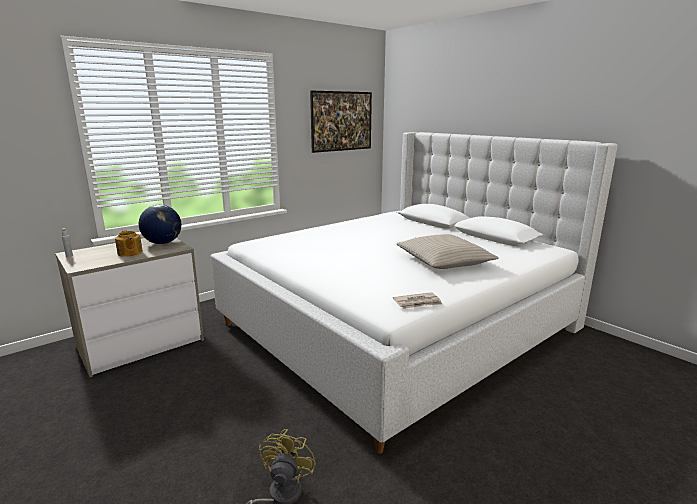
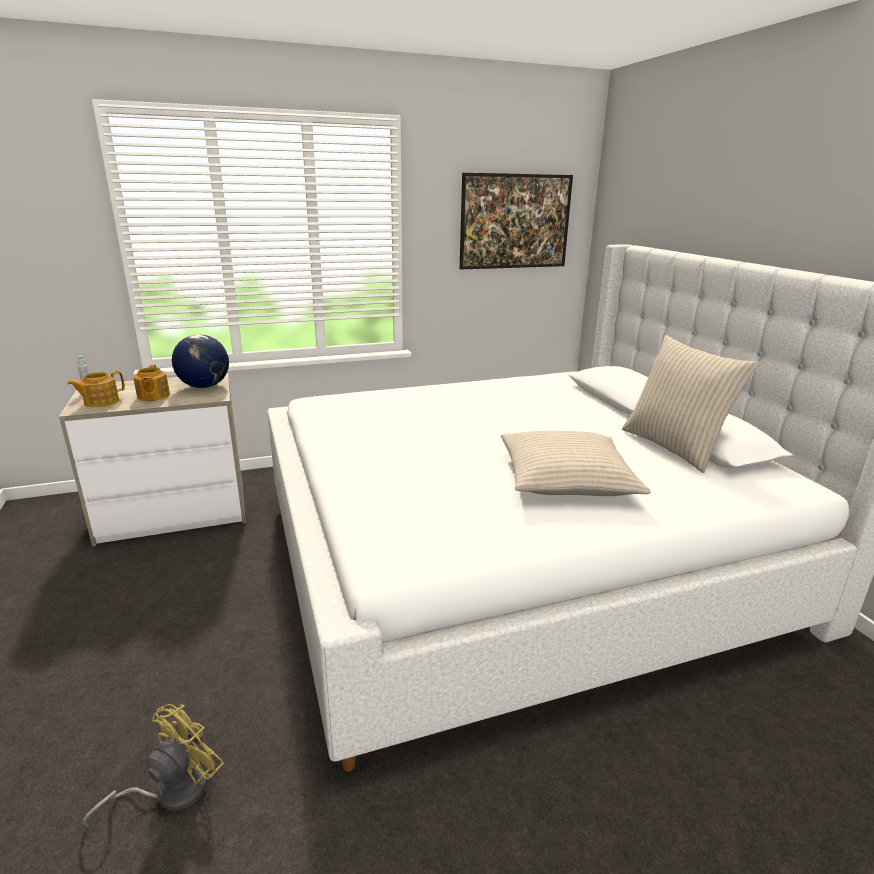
camera: 20 degrees right, 5 degrees up
(91, 261) = (100, 402): none -> teapot
(418, 303) = (445, 553): newspaper -> none
(482, 240) = (674, 447): none -> beige pillow

